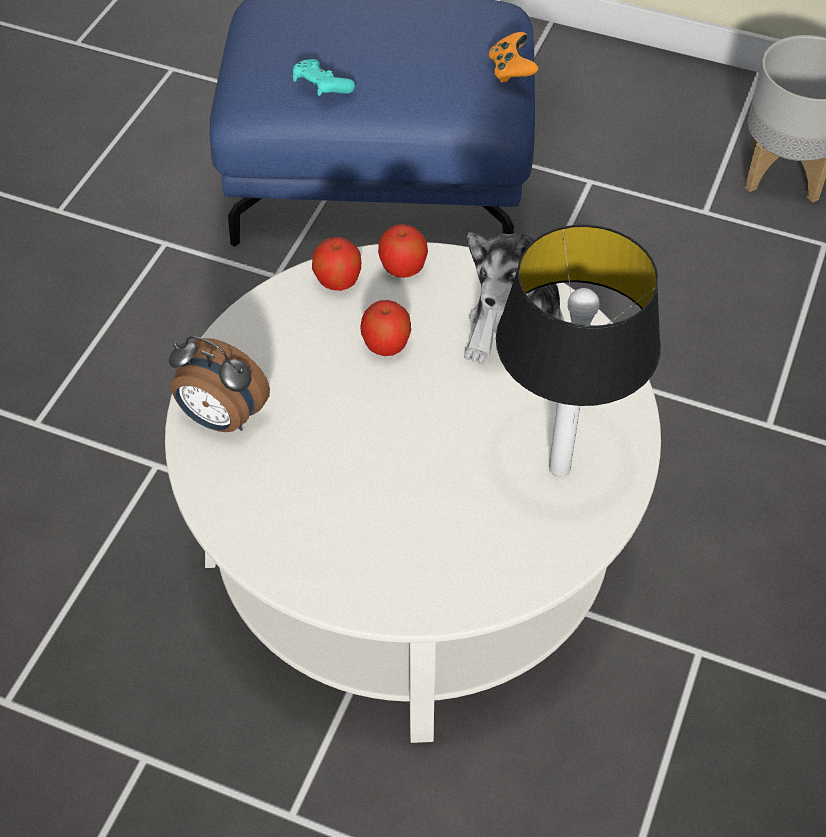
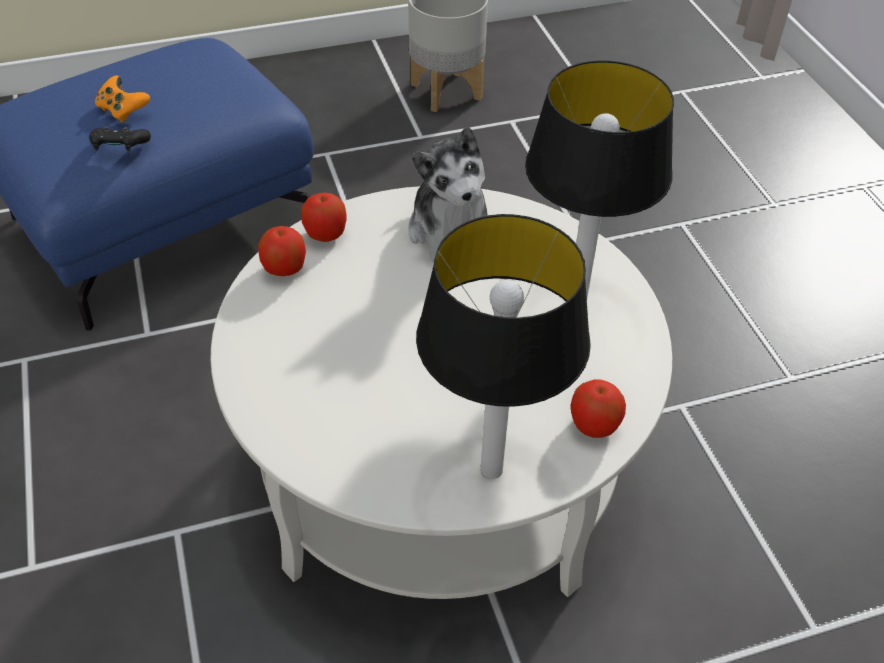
camera: 40 degrees left, 5 degrees down
(221, 419) = (294, 419): alarm clock -> none
(321, 88) = (120, 148): turquoise game controller -> black game controller
(327, 563) = (490, 470): none -> table lamp
(386, 345) = (369, 292): apple -> apple (594, 425)
(511, 70) = (257, 75): orange game controller -> orange game controller (123, 110)

